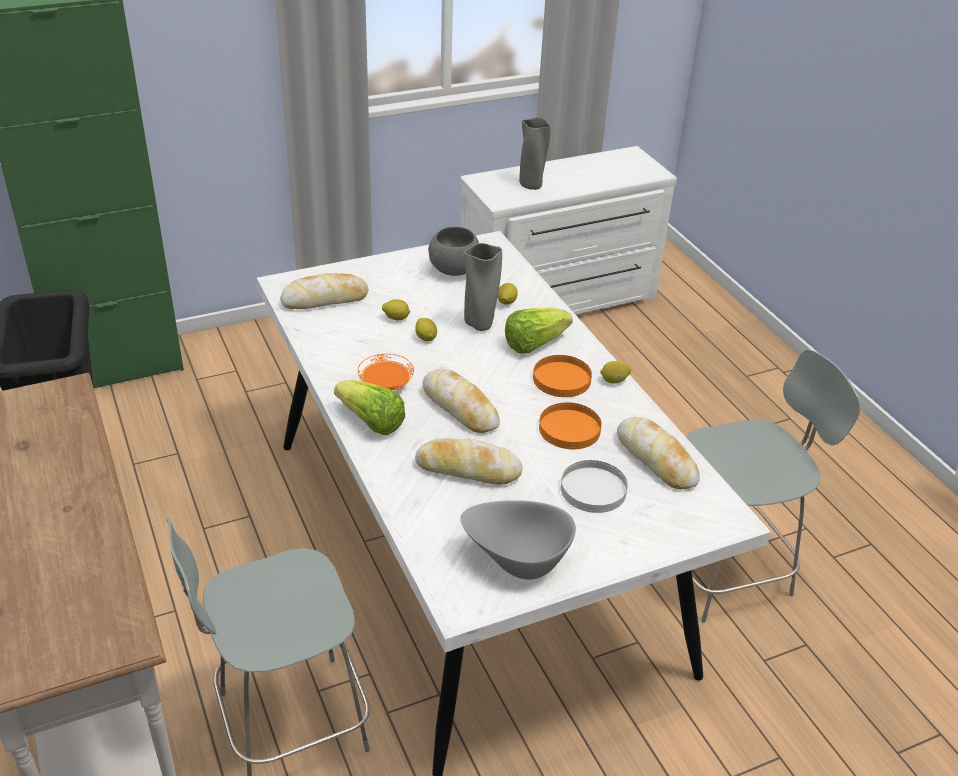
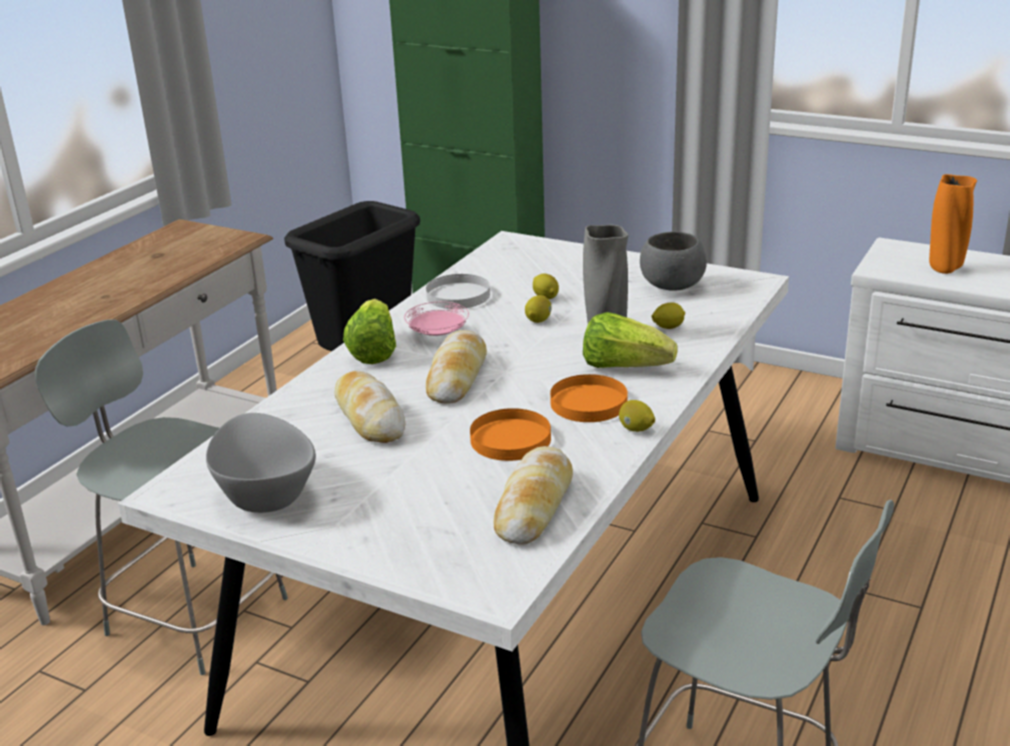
camera: 55 degrees right, 10 degrees down
(325, 299) = (518, 263): bread -> none
(386, 385) = (437, 334): orange plate -> pink plate
(531, 185) = (945, 269): grey vase -> orange vase
(594, 489) = (429, 490): white plate -> white plate (458, 295)

